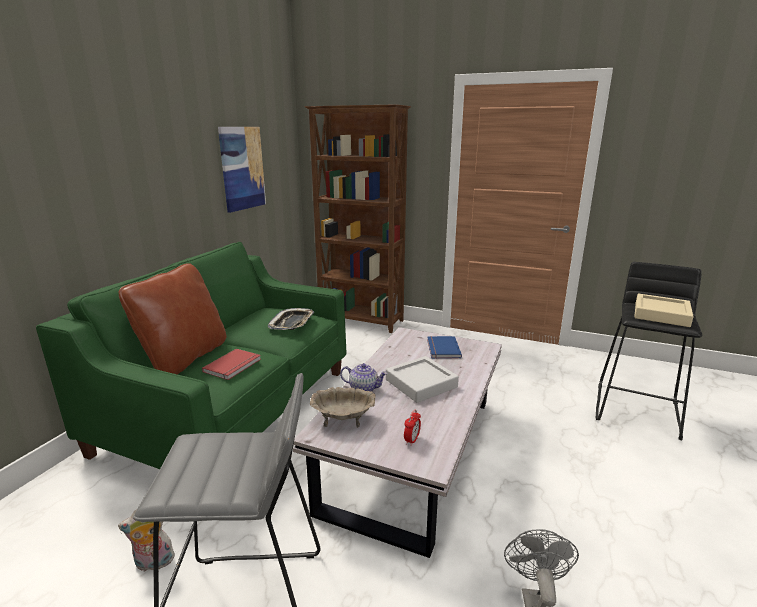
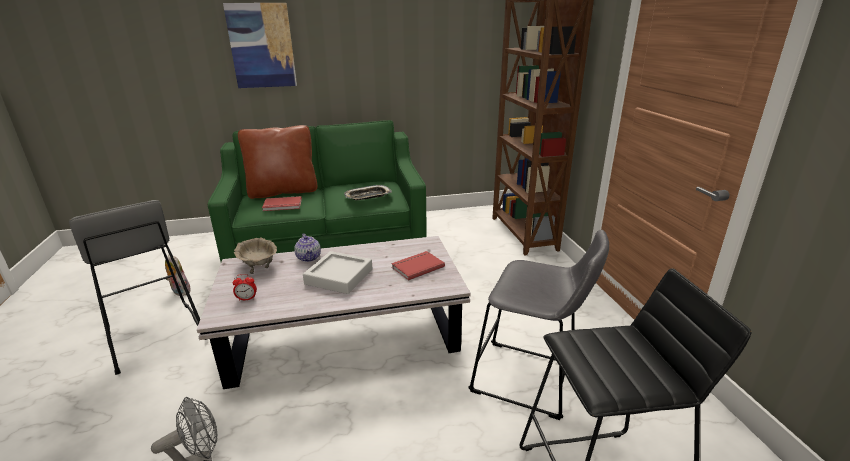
camera: 55 degrees right, 5 degrees up
(242, 168) = (432, 56): picture -> picture (262, 46)
(442, 349) = (417, 266): blue book -> red book
(536, 392) = (529, 380): none -> grey stool
(661, 314) = (614, 359): beige tray -> none

